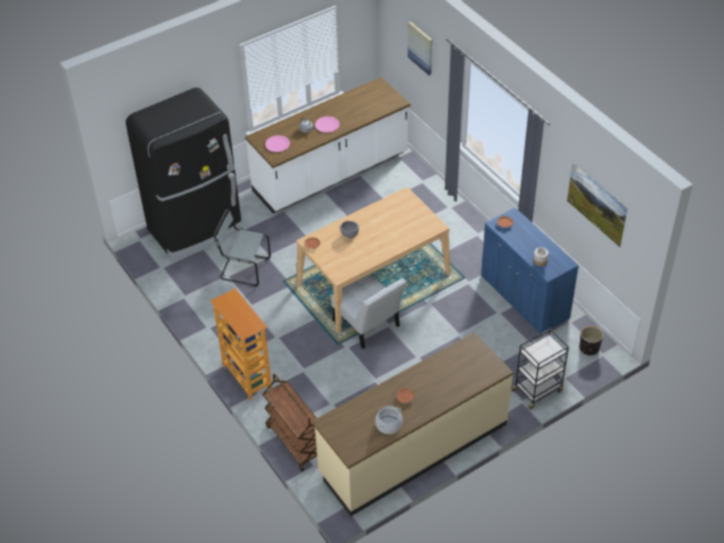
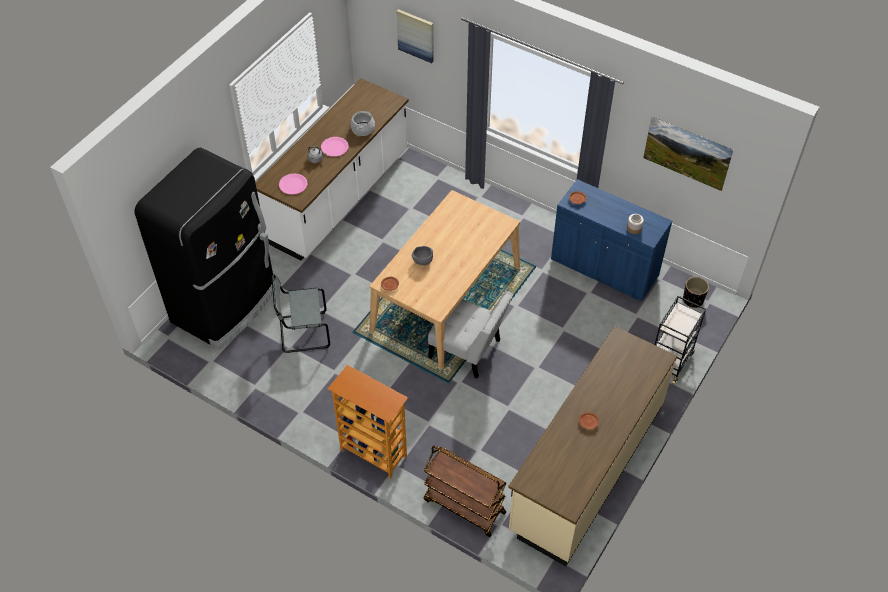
camera: 25 degrees left, 5 degrees up
(389, 425) = (590, 459): cooking pot -> cooking pot (363, 129)

